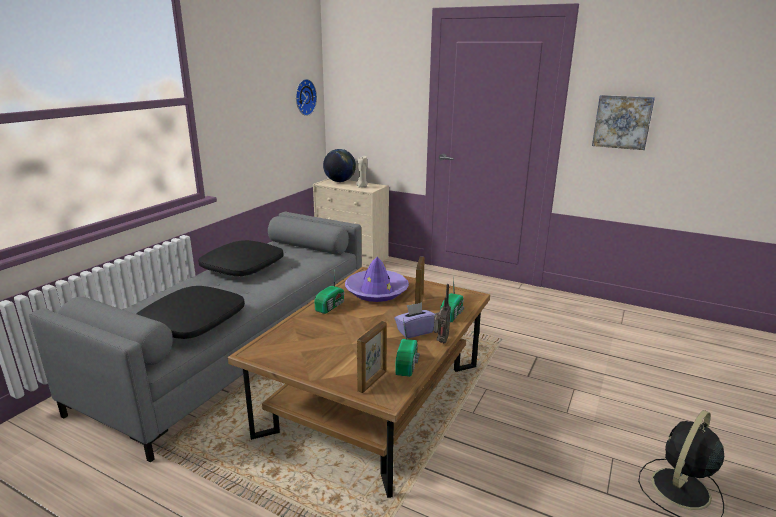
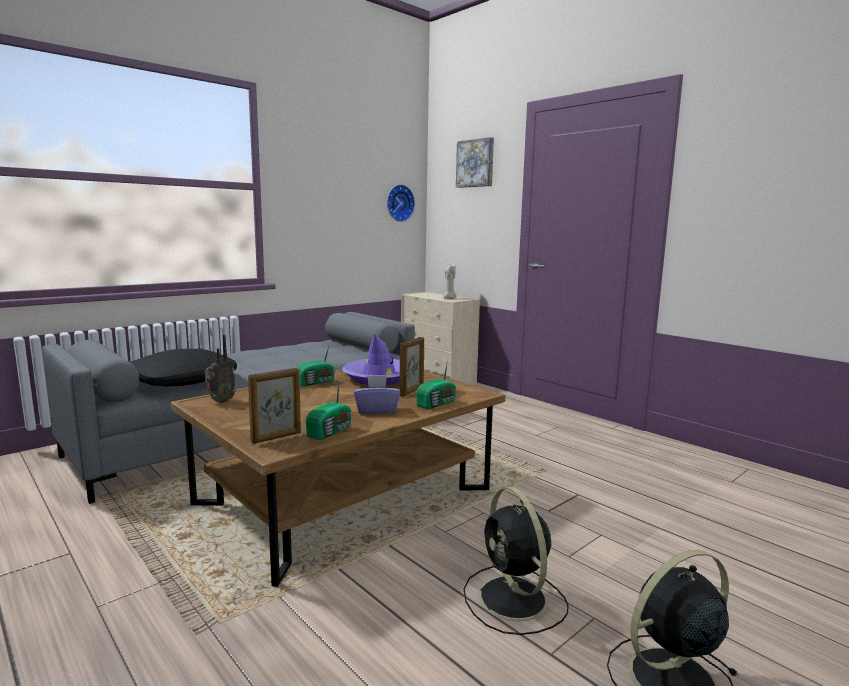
camera: 20 degrees right, 10 degrees down
(242, 267) = (278, 352): black pillow -> none
(340, 181) = (431, 294): globe -> none
(440, 341) = (393, 420): radio -> radio (220, 401)
(558, 458) = (514, 600): none -> black fan
(622, 122) = (740, 212): picture -> picture (476, 163)

